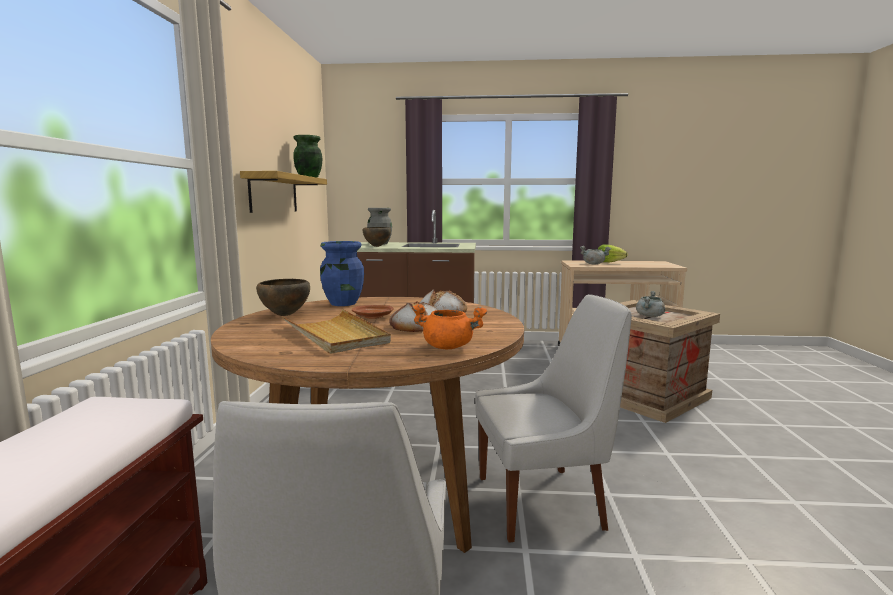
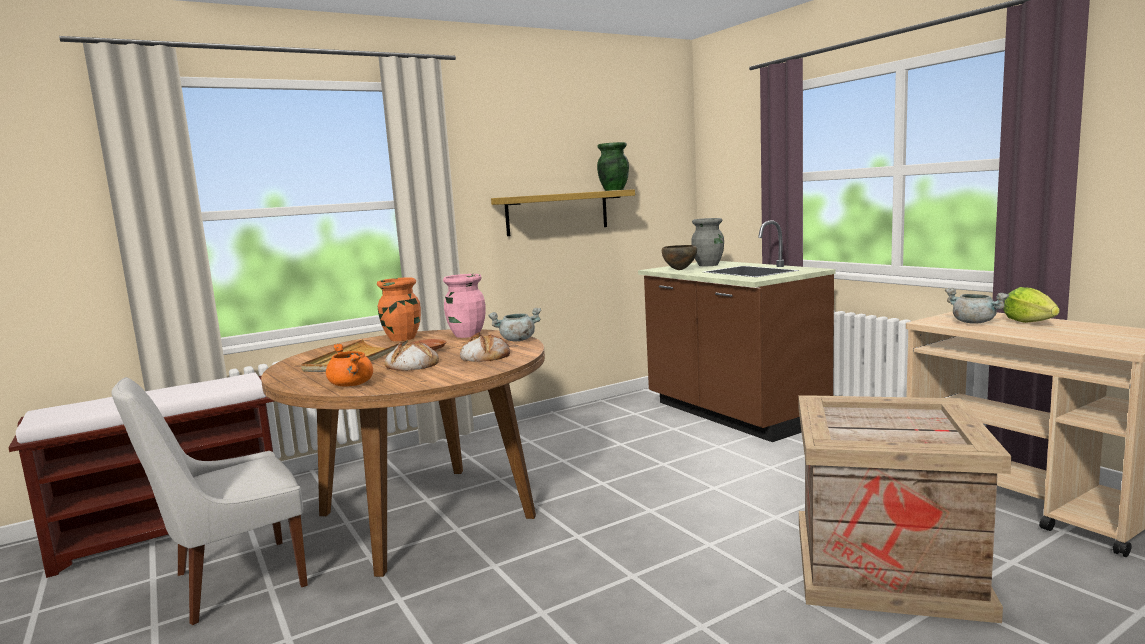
camera: 55 degrees right, 0 degrees up
(284, 315) = (401, 338): brown bowl -> orange vase
(342, 303) = (467, 335): blue vase -> pink vase
(544, 502) = (487, 584): white chair -> none
(650, 316) = (876, 427): grey cooking pot -> grey cooking pot (517, 340)

